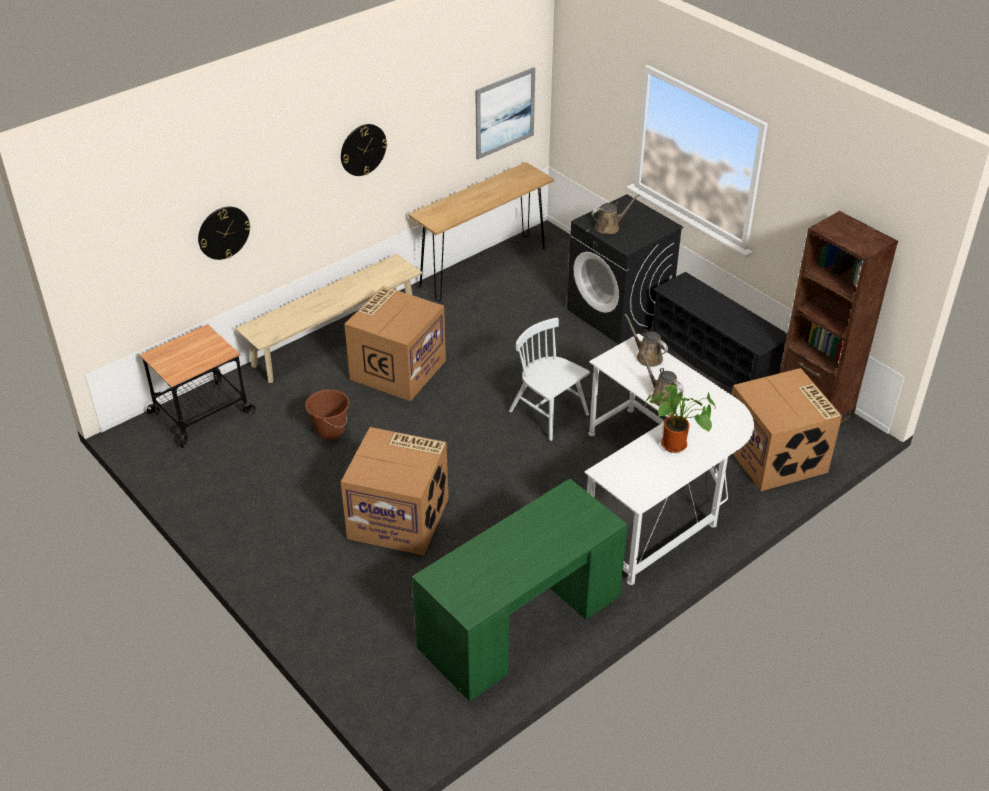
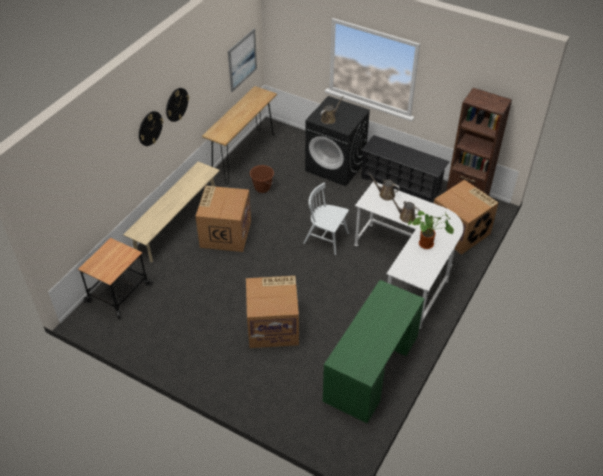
camera: 20 degrees left, 5 degrees up
(223, 232) = (111, 178): wall clock -> wall clock (150, 128)
(330, 430) = (204, 283): brown bucket -> brown bucket (262, 188)

